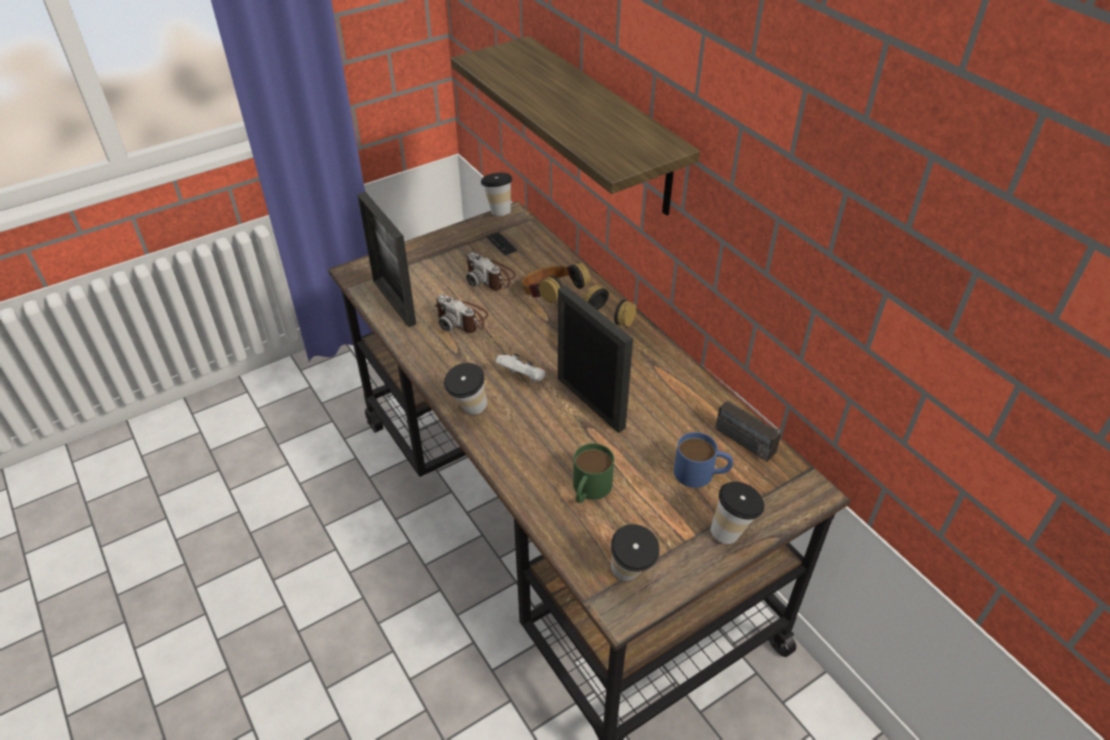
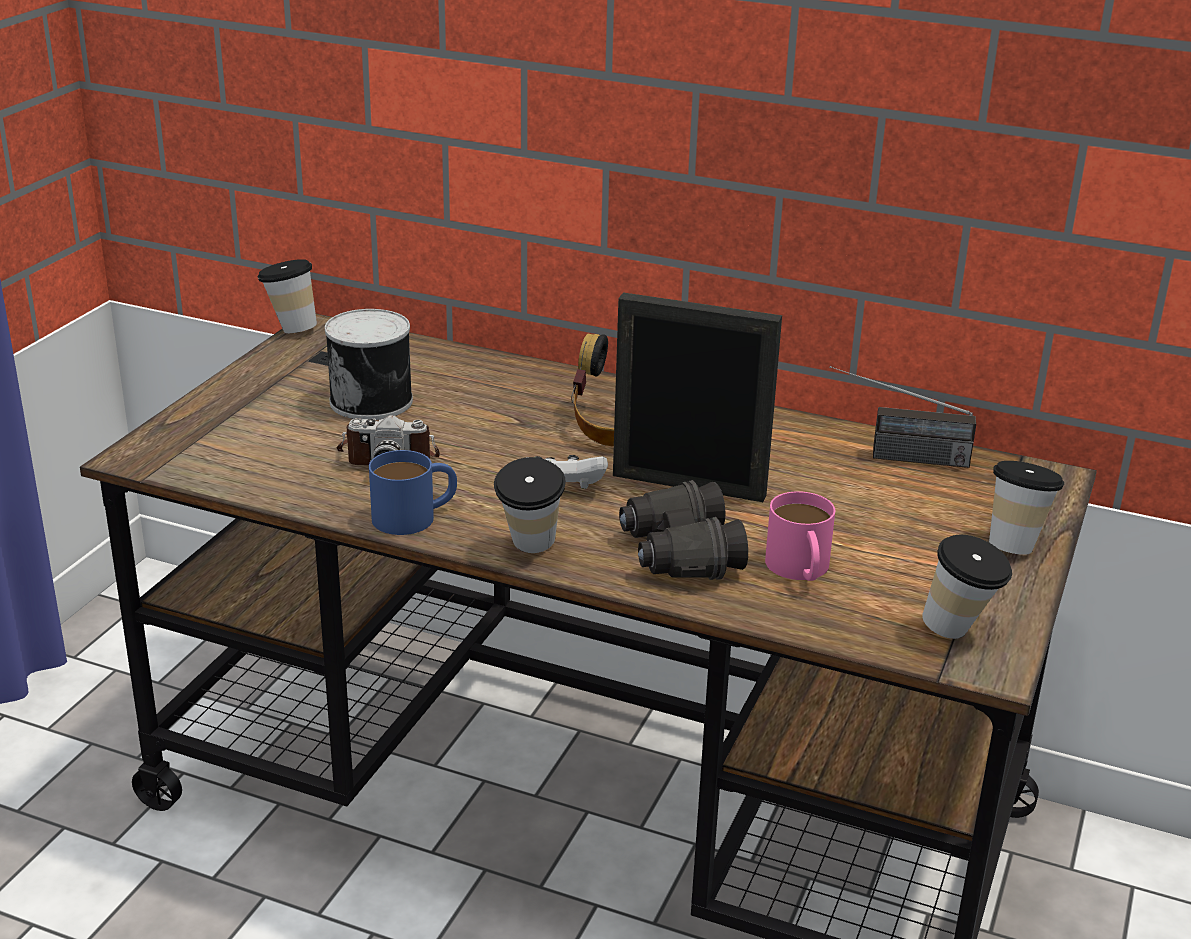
camera: 35 degrees left, 15 degrees down
(394, 302) = (252, 471): picture frame -> none
(490, 277) = (373, 400): camera -> can
(537, 448) = (679, 554): none -> black binoculars
(552, 299) = (497, 399): headphones -> none
(589, 490) = (800, 570): green mug -> pink mug
(604, 127) = (512, 102): shelf -> none
(701, 473) = (912, 504): blue mug -> blue mug (415, 516)

